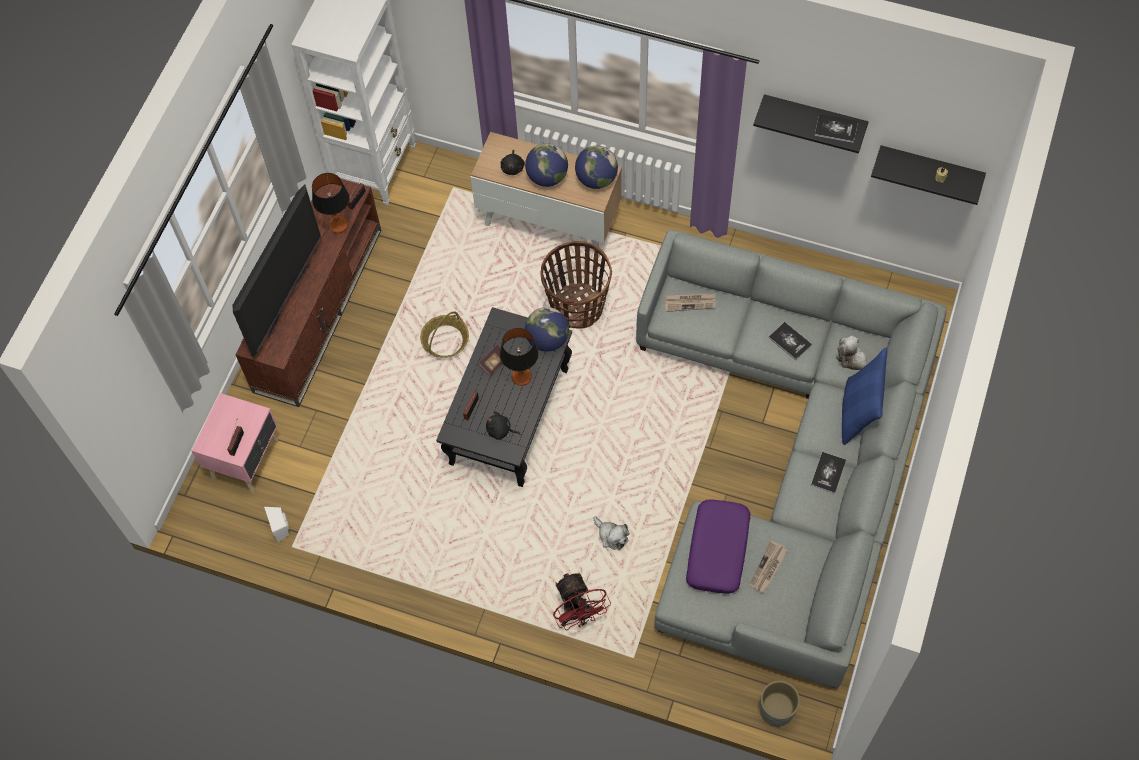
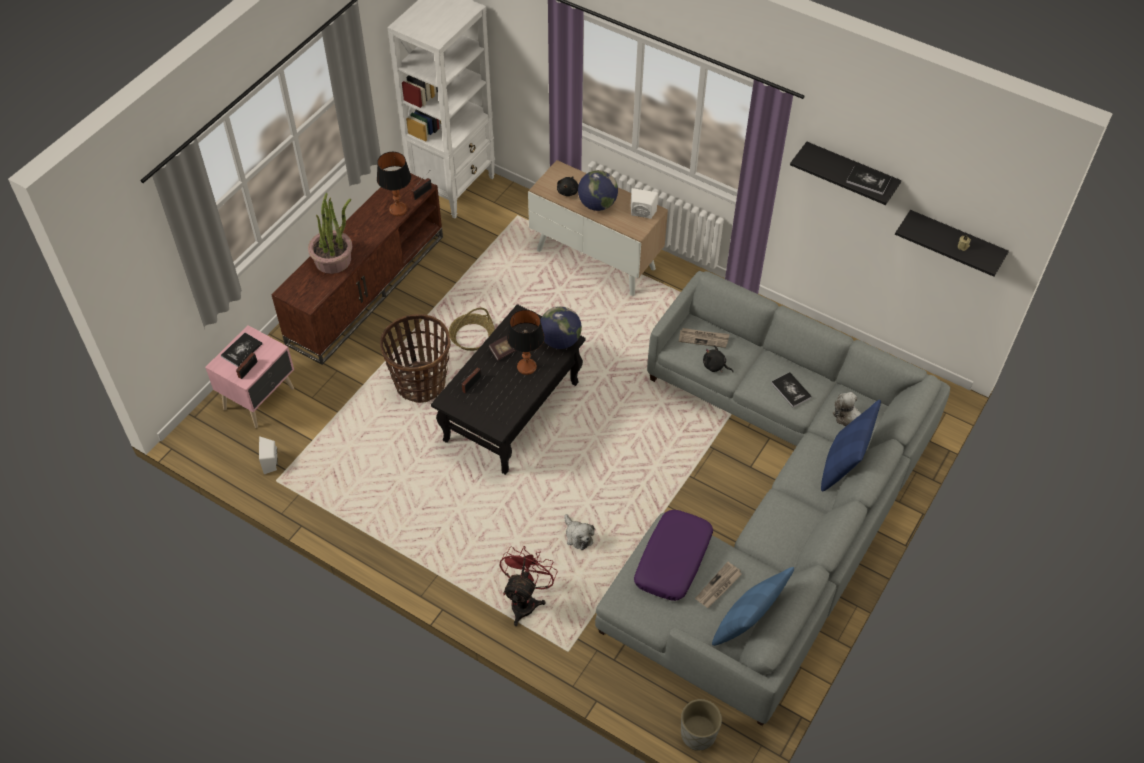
camera: 10 degrees right, 10 degrees down
(288, 300) = (333, 260): television -> potted plant
(500, 430) = (493, 408): black plush toy -> black plush toy (715, 366)
(577, 306) = (601, 332): basket -> basket (420, 382)
(578, 615) = (525, 600): red fan -> red fan turned 150 degrees counterclockwise
(596, 179) = (642, 214): globe -> white speaker
(803, 599) = (746, 624): none -> blue pillow
(828, 473) = (800, 513): book -> book (241, 350)

